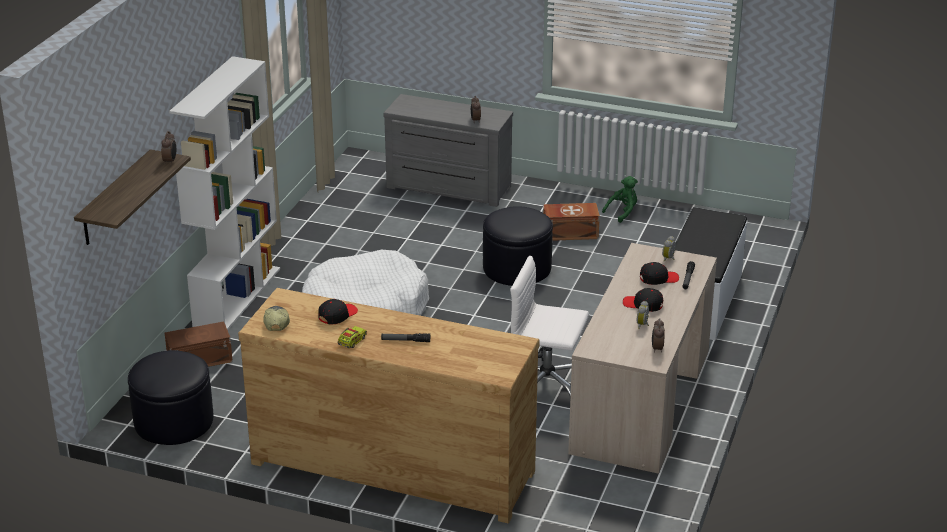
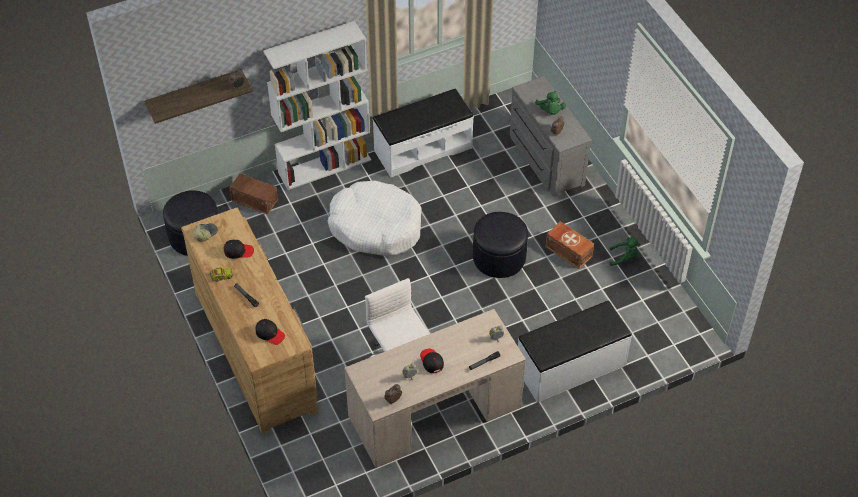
camera: 45 degrees right, 20 degrees up
(319, 236) = (422, 149): none -> white bench
(446, 111) = (550, 111): none -> green plush toy
(658, 278) = (468, 349): black cap -> black cap (270, 334)

